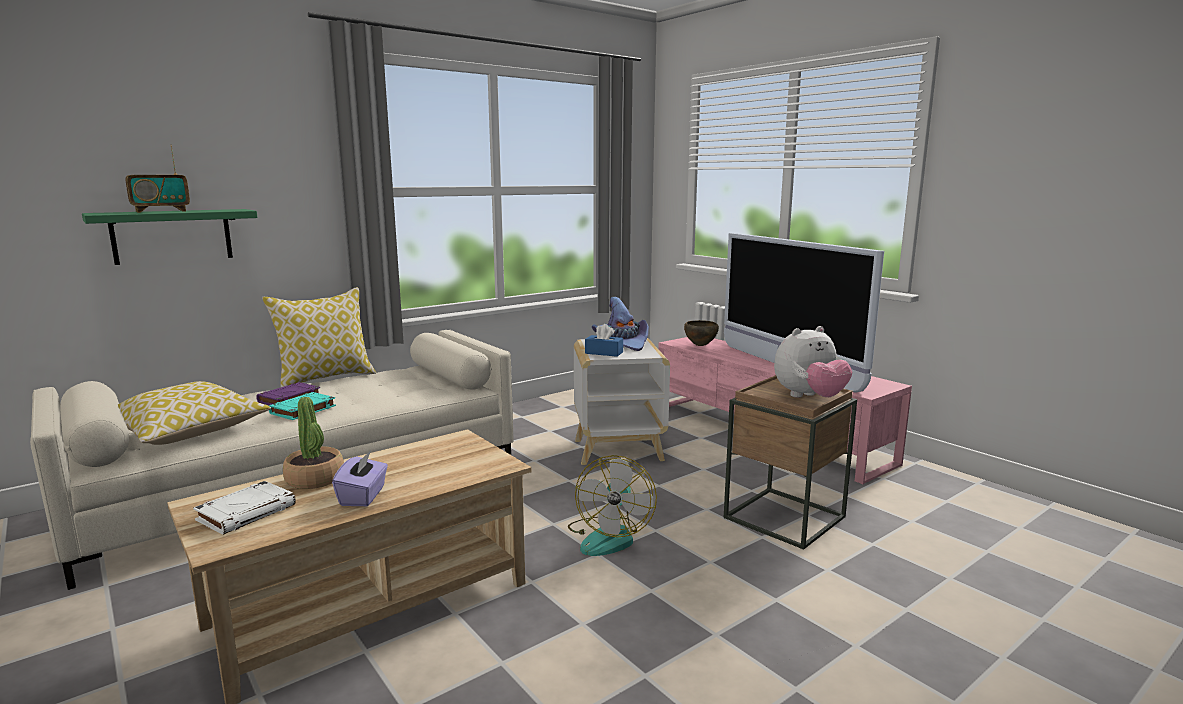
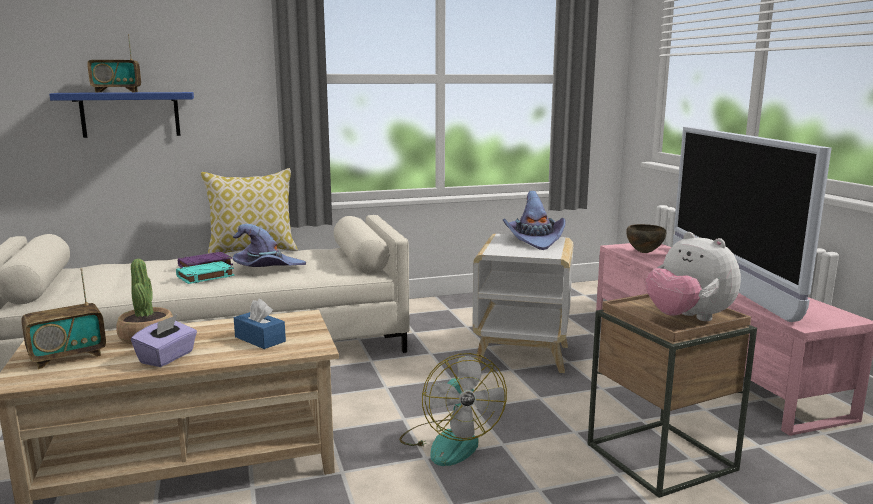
camera: 20 degrees right, 0 degrees up
(172, 236) = (130, 114): green shelf -> blue shelf
(188, 432) = (105, 284): pillow -> none
(247, 512) = (67, 357): white book -> radio
(362, 394) = (267, 268): none -> purple hat
(604, 353) = (504, 248): blue tissue box -> blue tissue box (260, 339)
(609, 536) = (449, 441): fan -> fan turned 45 degrees counterclockwise
(809, 397) = (688, 318): plush toy -> plush toy turned 60 degrees clockwise

